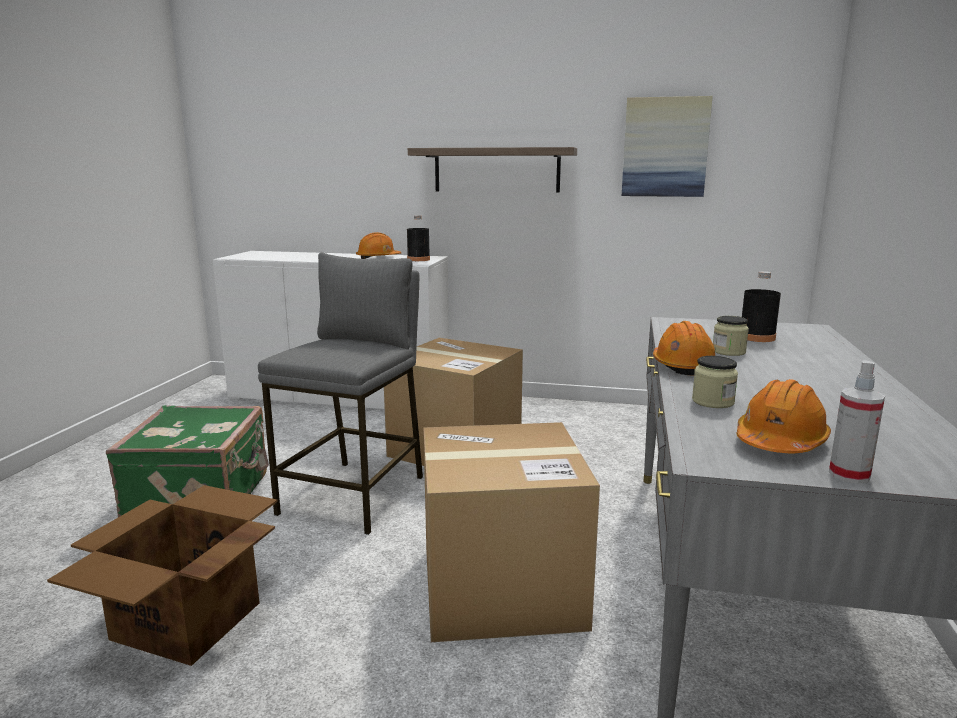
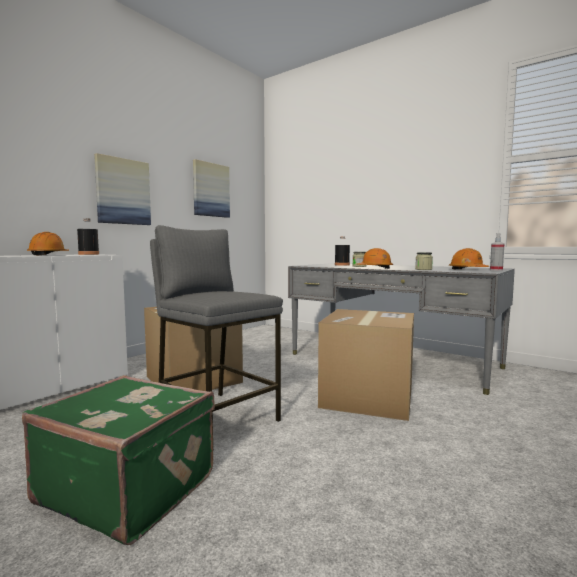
camera: 65 degrees left, 10 degrees down
(185, 622) = (350, 505): cardboard box -> none
(496, 170) = (123, 191): shelf -> picture

